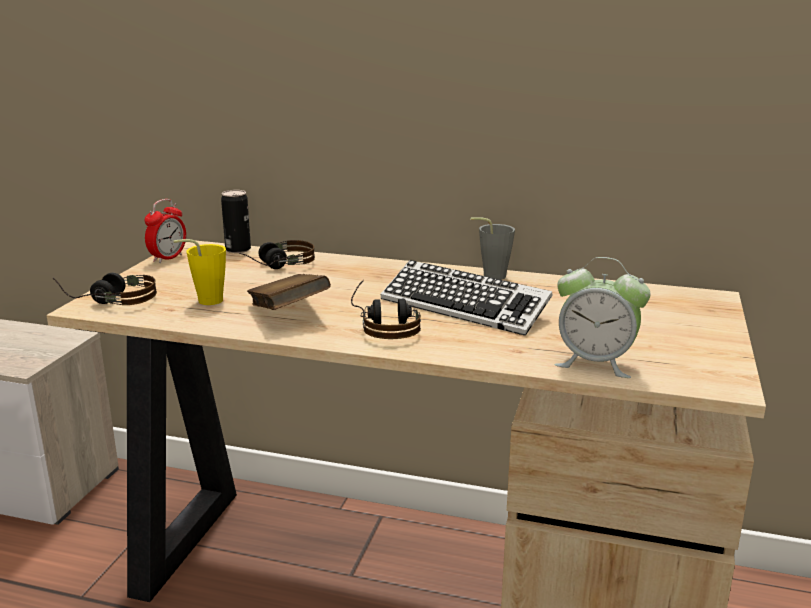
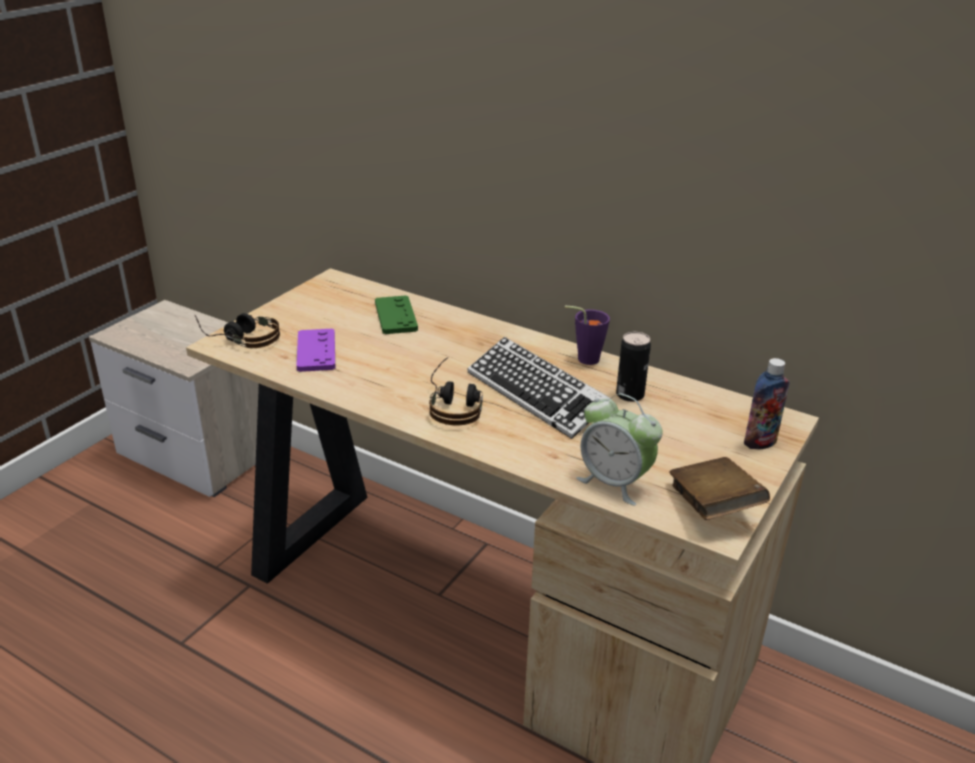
camera: 15 degrees right, 10 degrees up
(168, 258) = (308, 292): alarm clock -> none
(204, 301) = (316, 351): yellow cup -> purple game controller
(238, 249) = (372, 289): can -> can (630, 395)
(276, 266) = (396, 316): headphones -> green game controller
(288, 312) = (379, 376): brown book -> brown book (713, 507)
(489, 276) = (583, 359): grey cup -> purple cup
(704, 315) = (760, 442): none -> bottle

